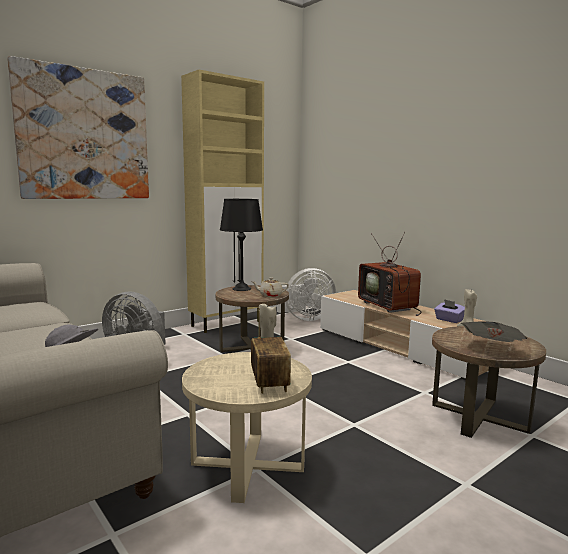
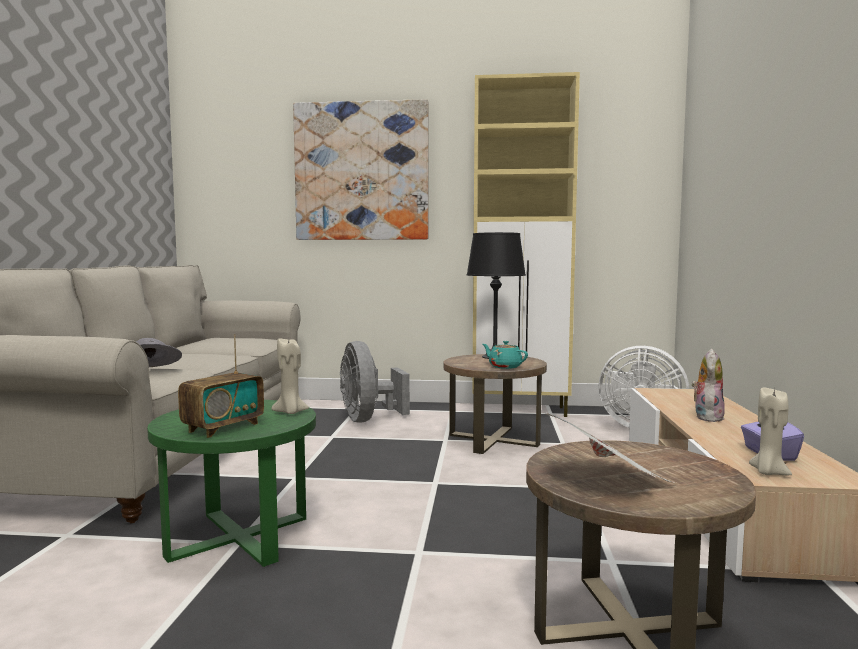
camera: 45 degrees right, 5 degrees down
(247, 465) = (239, 536): beige side table -> green side table
(270, 295) = (504, 366): beige teapot -> turquoise teapot
(390, 306) = (706, 417): television -> plush toy

